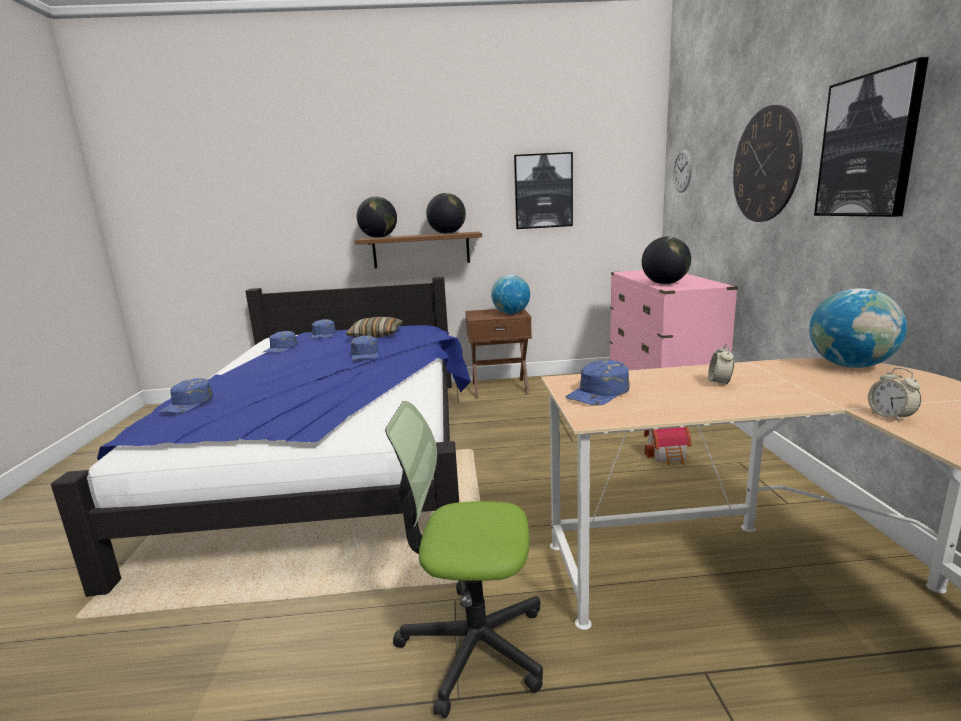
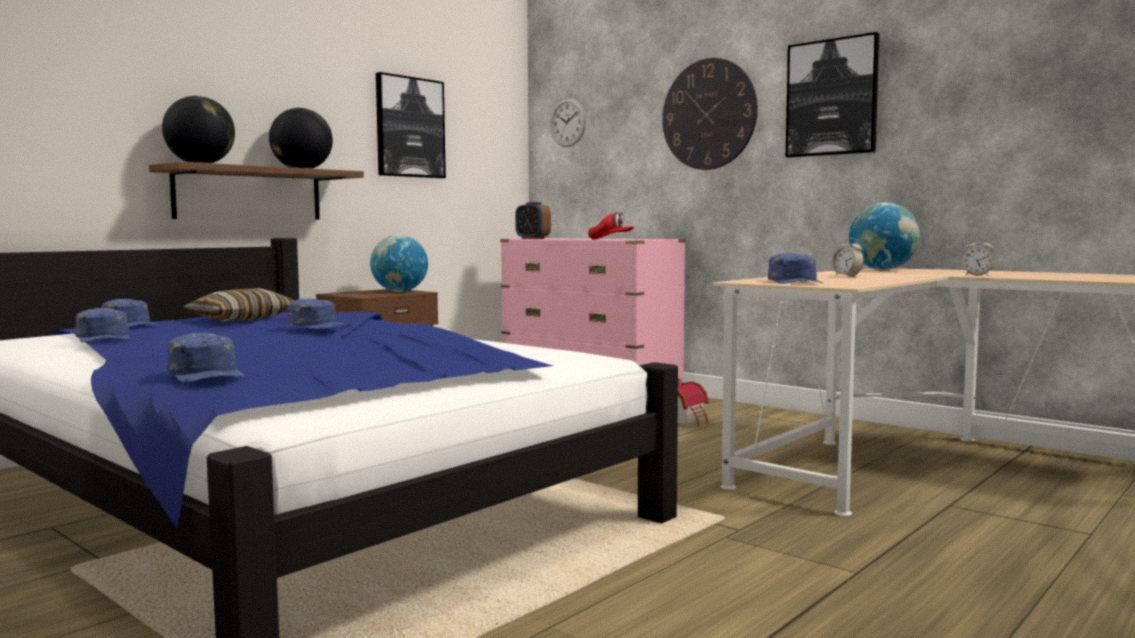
camera: 45 degrees left, 10 degrees down
(473, 645) = (802, 549): office chair -> none
(631, 273) = (533, 238): none -> alarm clock
(664, 283) = (610, 239): globe -> red cap

